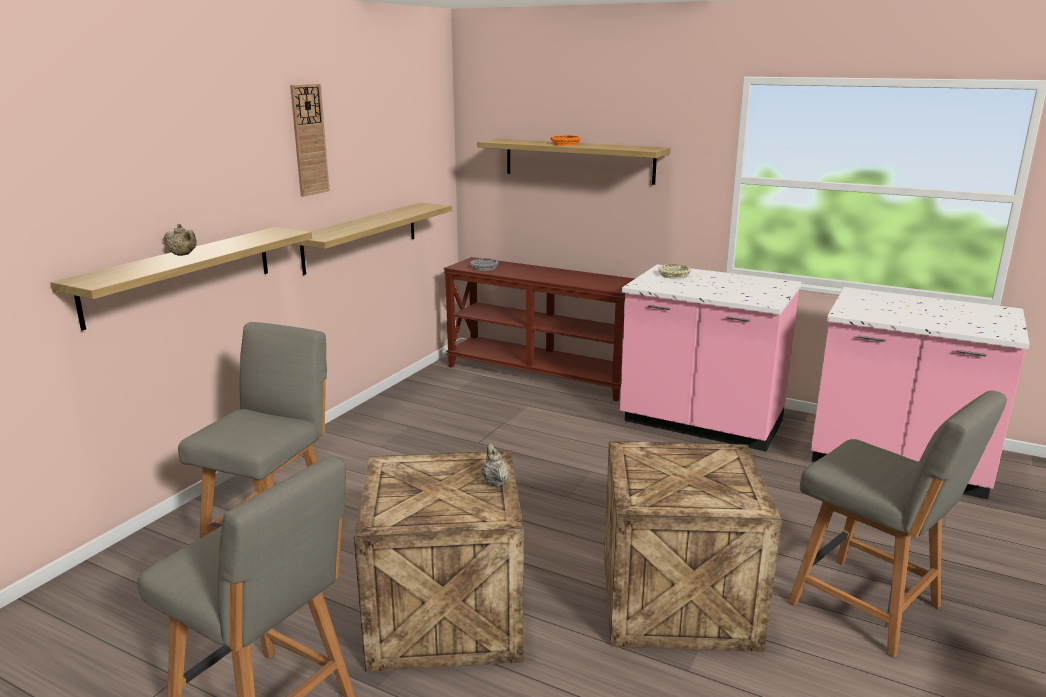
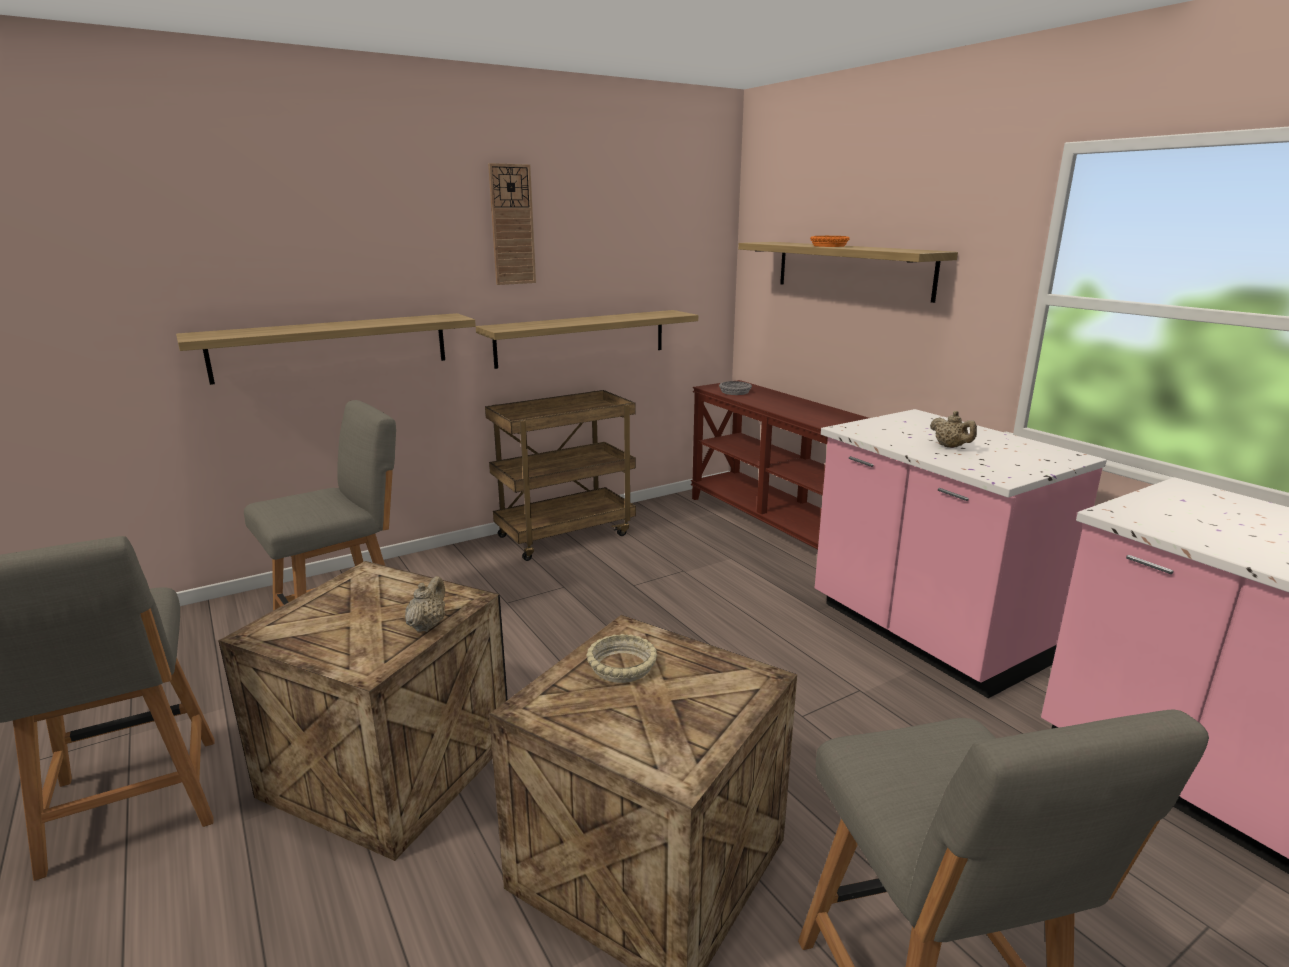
camera: 30 degrees right, 0 degrees up
(183, 255) = (320, 325): beige teapot -> beige teapot (951, 447)
(376, 418) = (566, 534): none -> brown cart
(673, 275) = (915, 424): beige bowl -> beige bowl (621, 665)

